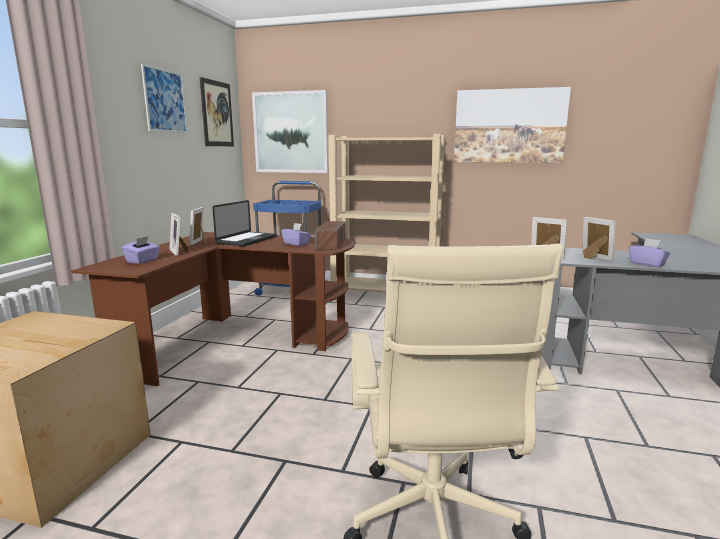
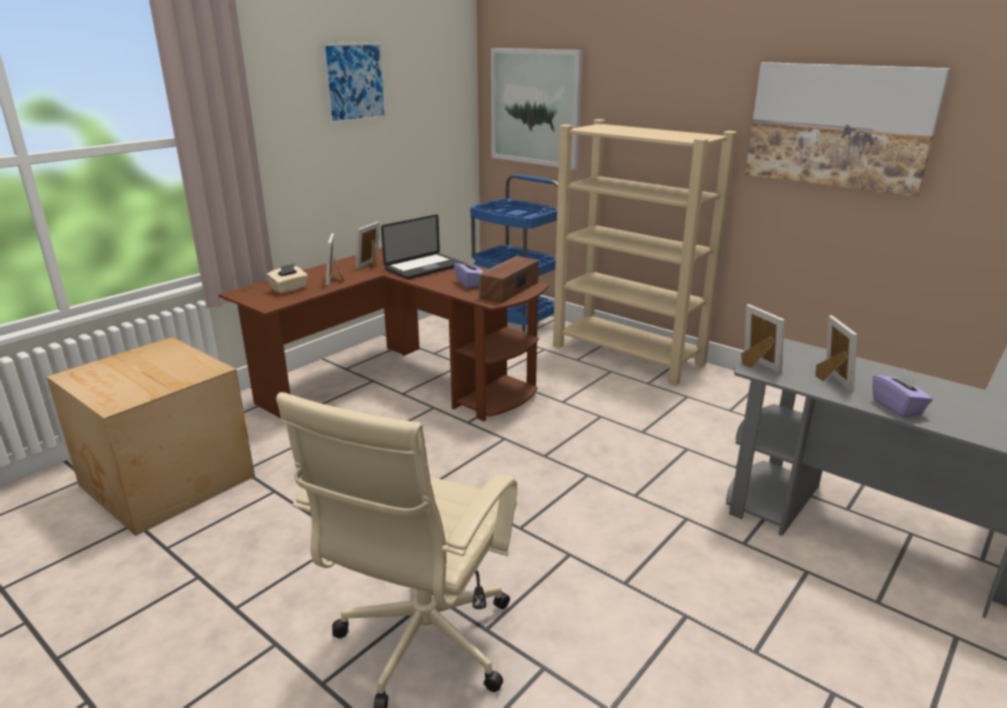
camera: 25 degrees right, 10 degrees up
(143, 260) = (289, 289): purple tissue box -> beige tissue box
(217, 114) = (437, 83): picture -> none

